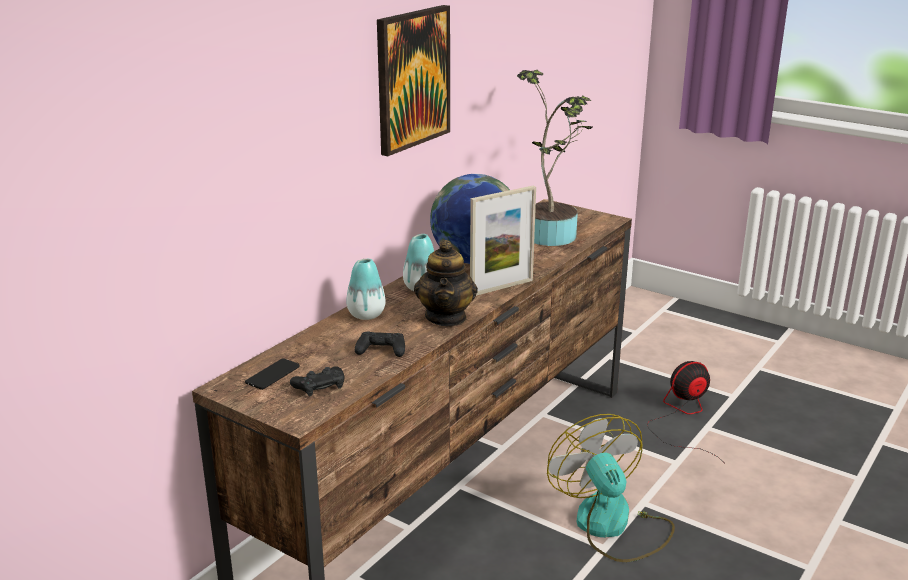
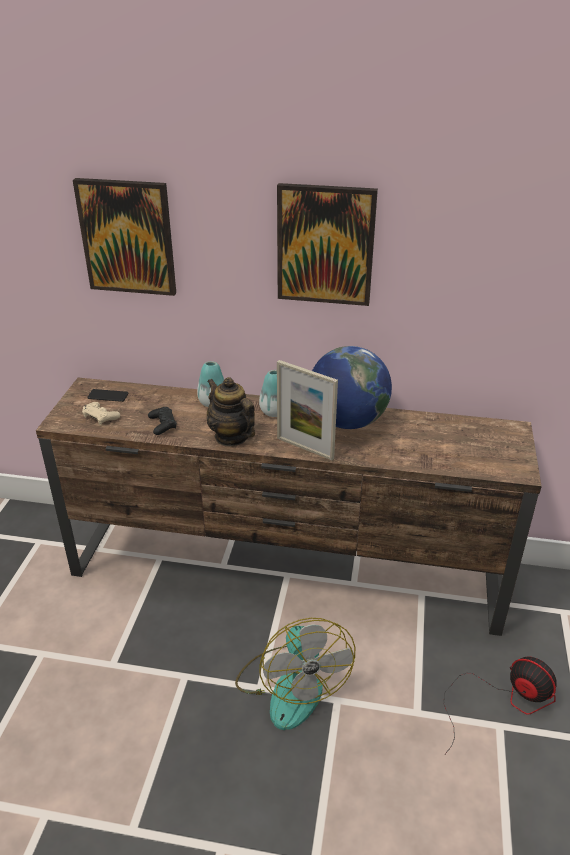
camera: 65 degrees right, 10 degrees up
(242, 138) = (127, 237): none -> picture
(319, 386) = (100, 417): black game controller -> beige game controller
(446, 317) = (231, 437): teapot -> teapot turned 75 degrees clockwise
(552, 233) = (446, 446): potted plant -> none
(612, 526) = (291, 685): fan -> fan turned 120 degrees clockwise

